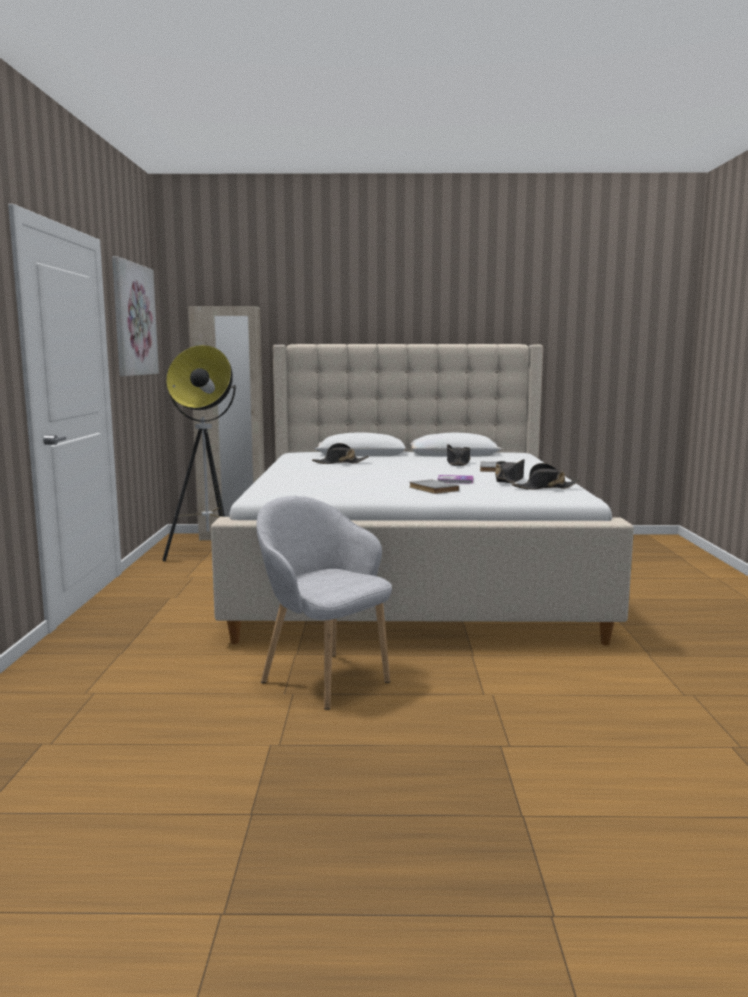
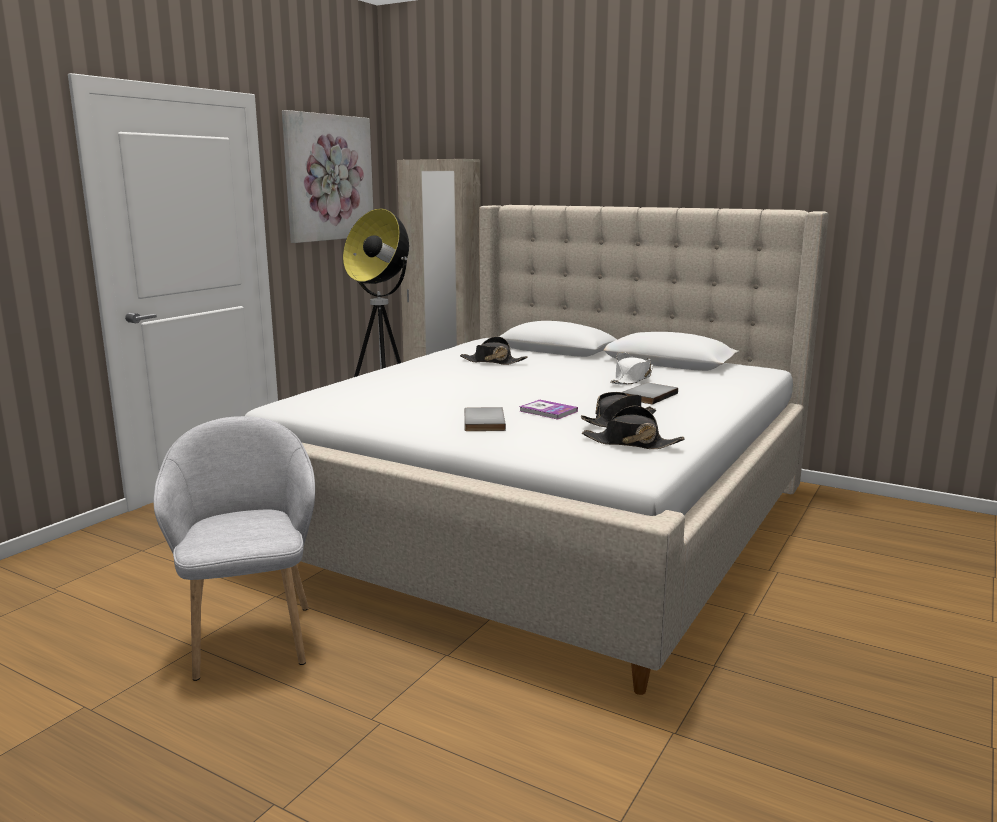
camera: 30 degrees right, 5 degrees up
(458, 463) = (632, 379): black hat -> white hat

